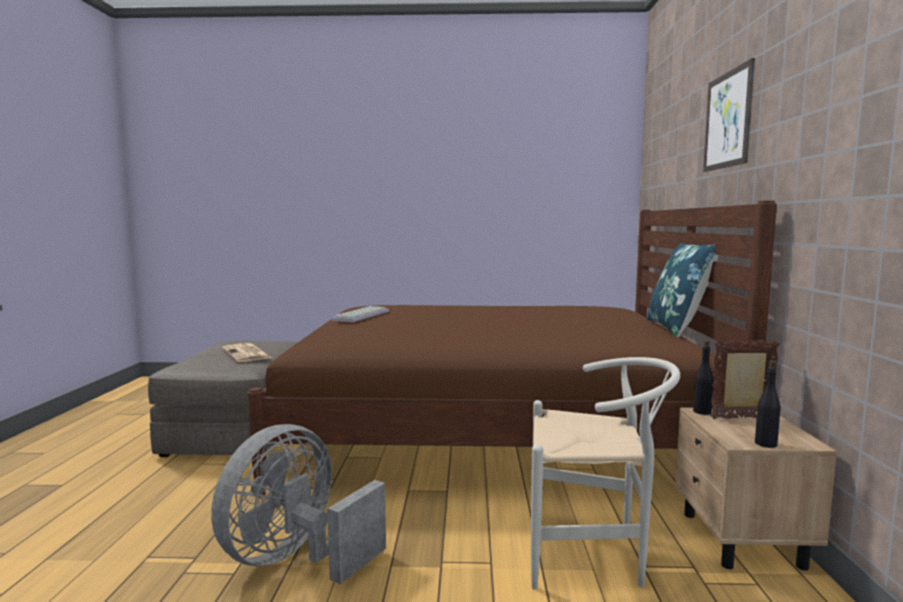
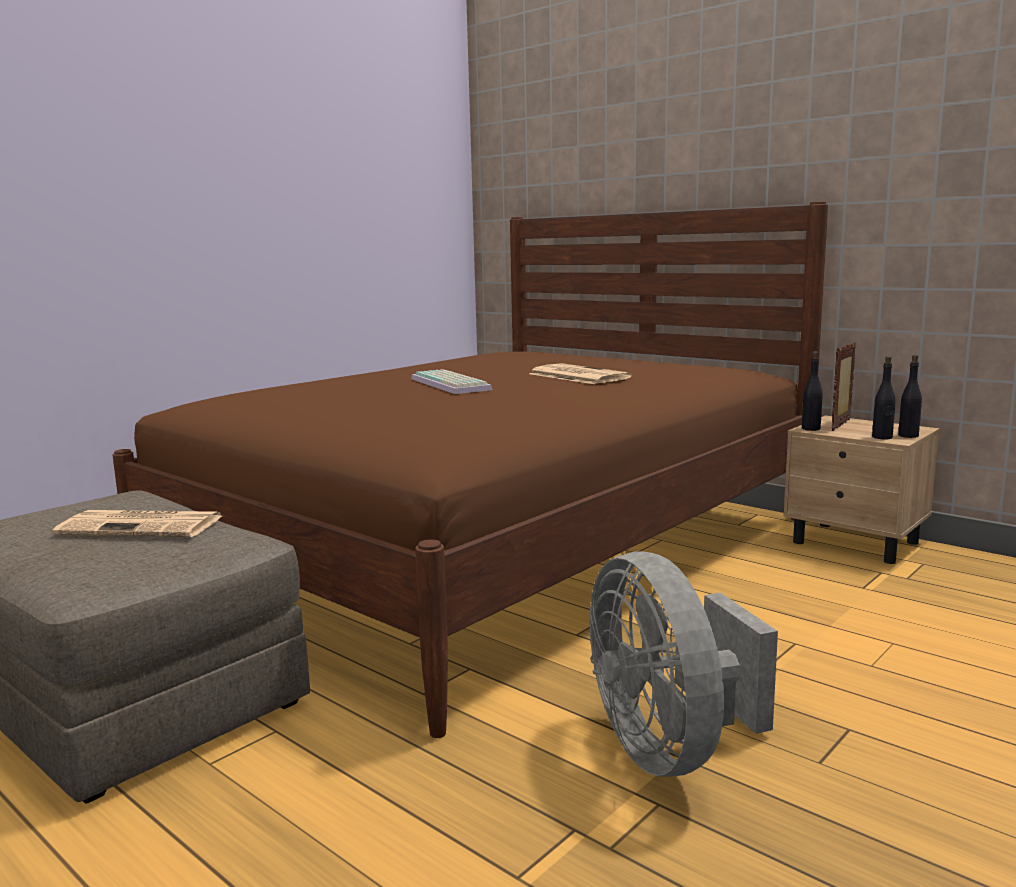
camera: 50 degrees left, 5 degrees up
(362, 316) = (309, 407): keyboard -> keyboard (452, 384)
(538, 326) = (577, 376): none -> newspaper
(593, 553) = (824, 597): white chair -> none
(678, 328) = (661, 358): blue pillow -> none
(727, 120) = (709, 109): picture -> none
(733, 436) = (882, 437): none -> black bottle

